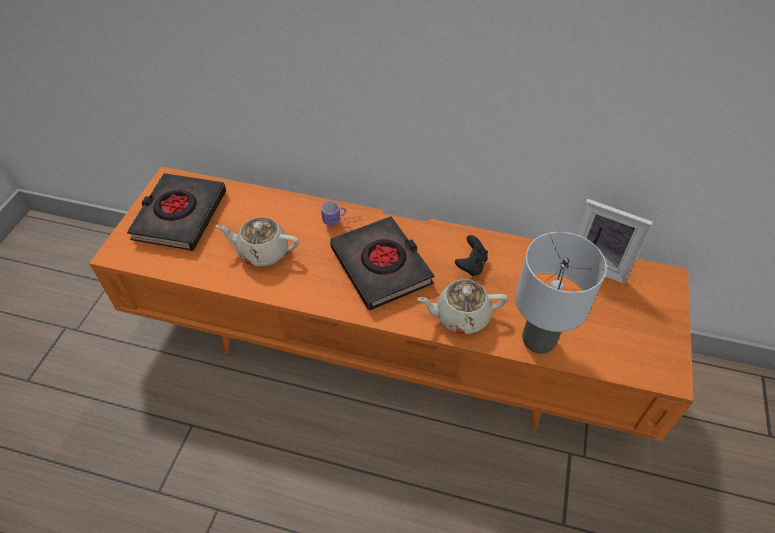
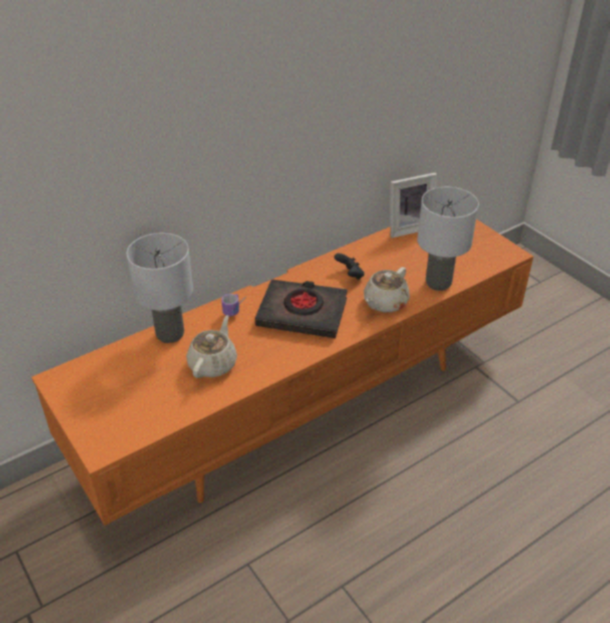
camera: 50 degrees left, 10 degrees down
(180, 216) = (111, 392): black book -> none
(262, 252) = (213, 364): beige teapot -> beige teapot turned 150 degrees clockwise
(272, 206) = (172, 335): none -> white table lamp

